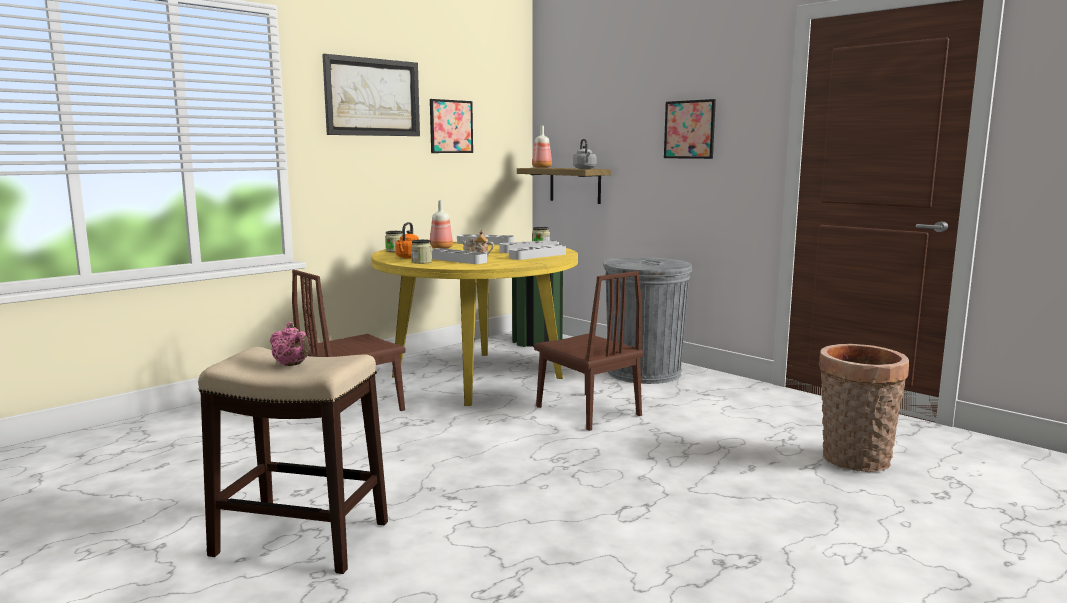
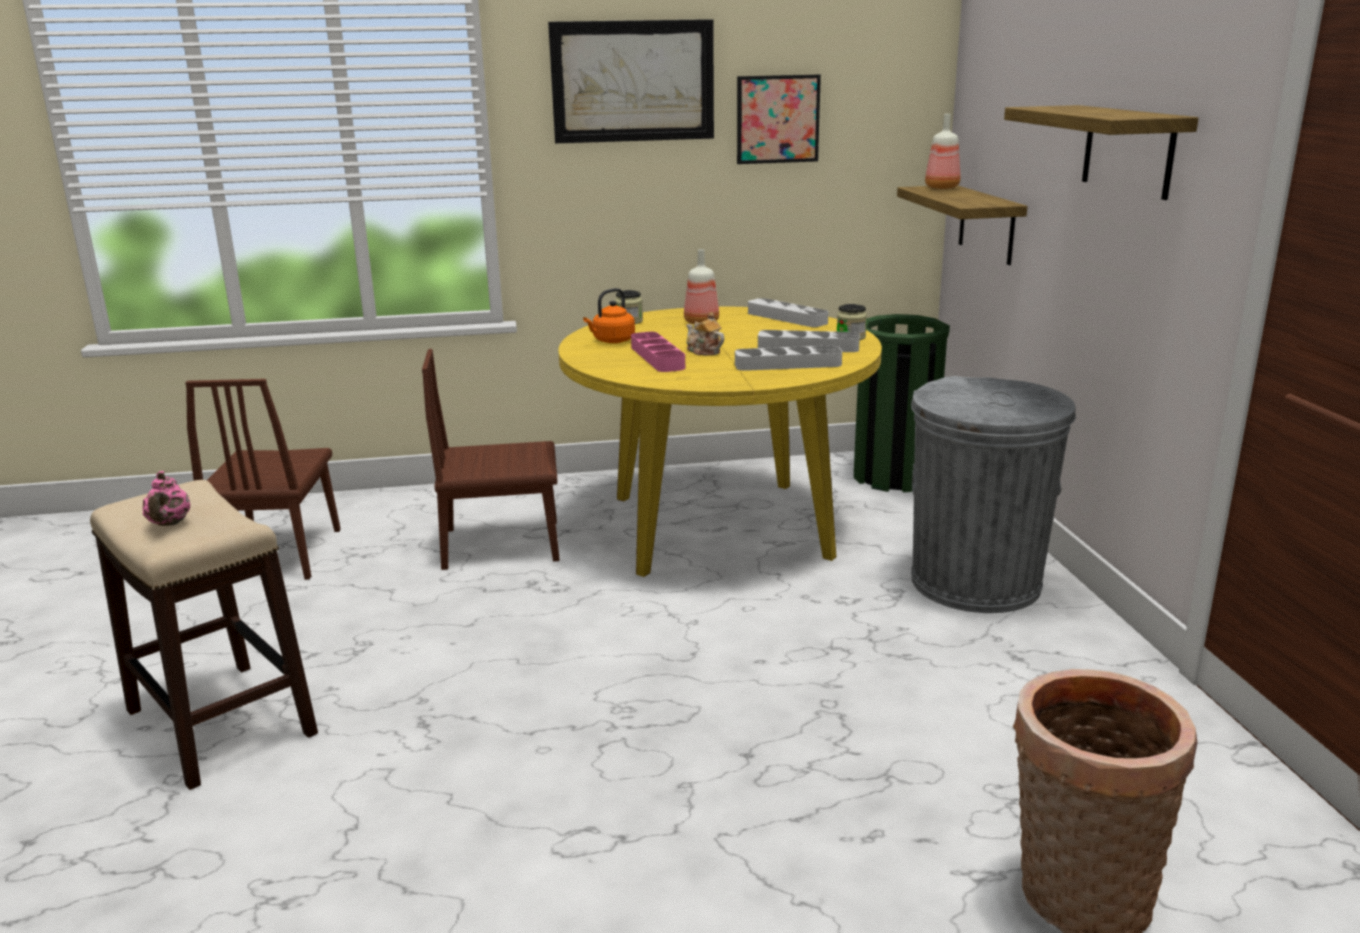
camera: 35 degrees right, 10 degrees up
(421, 262) = (604, 355): jar -> none
(457, 260) = (657, 357): grey tray -> pink tray
(584, 168) = (980, 202): grey kettle -> none
(587, 411) = (782, 634): brown chair -> brown chair (278, 554)
(689, 129) = (1128, 150): picture -> shelf

